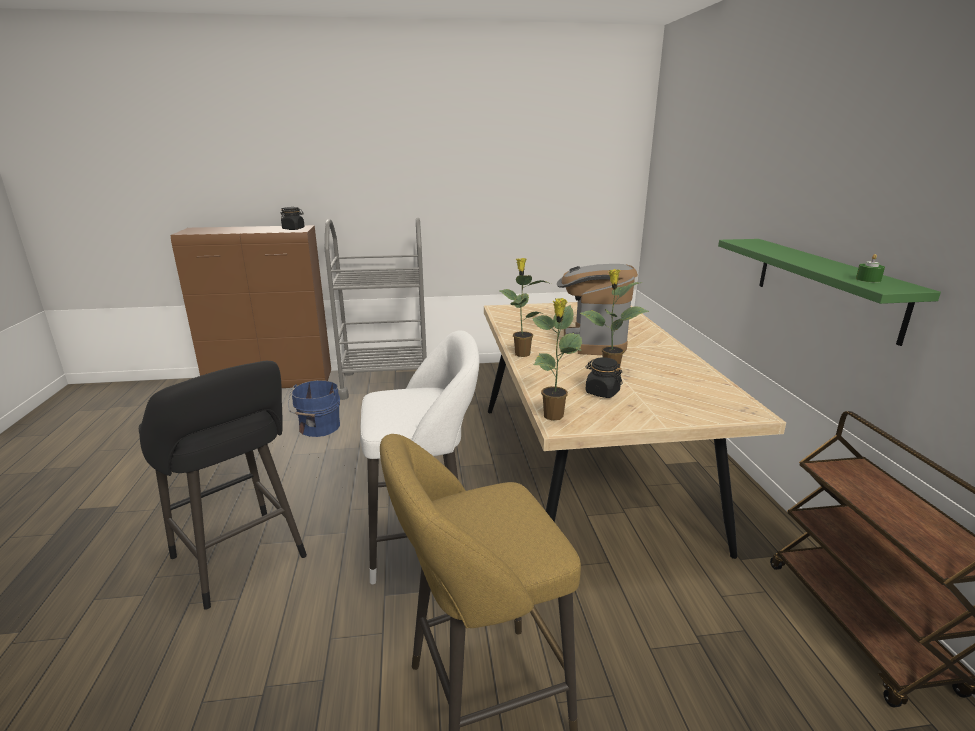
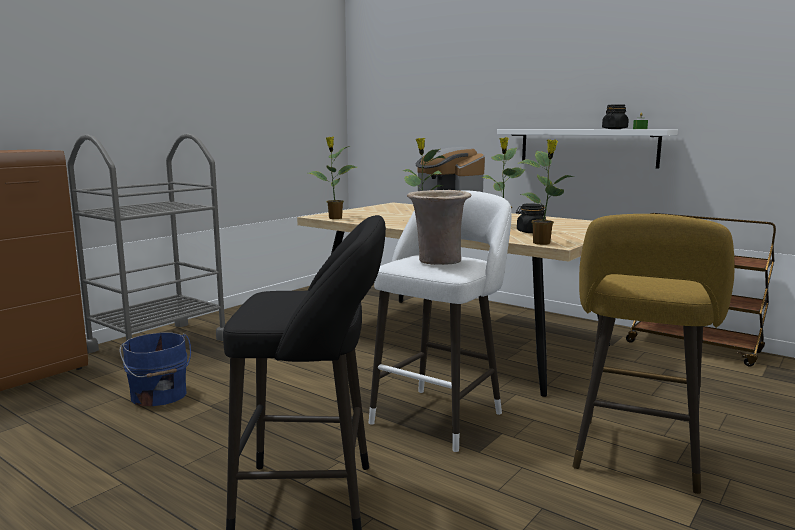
camera: 45 degrees left, 10 degrees down
(293, 229) = (28, 150): black jar -> black jar (614, 129)
(400, 406) = (438, 261): none -> beige vase
(502, 315) = (334, 218): none -> potted plant
(825, 285) = (587, 147): green shelf -> white shelf

